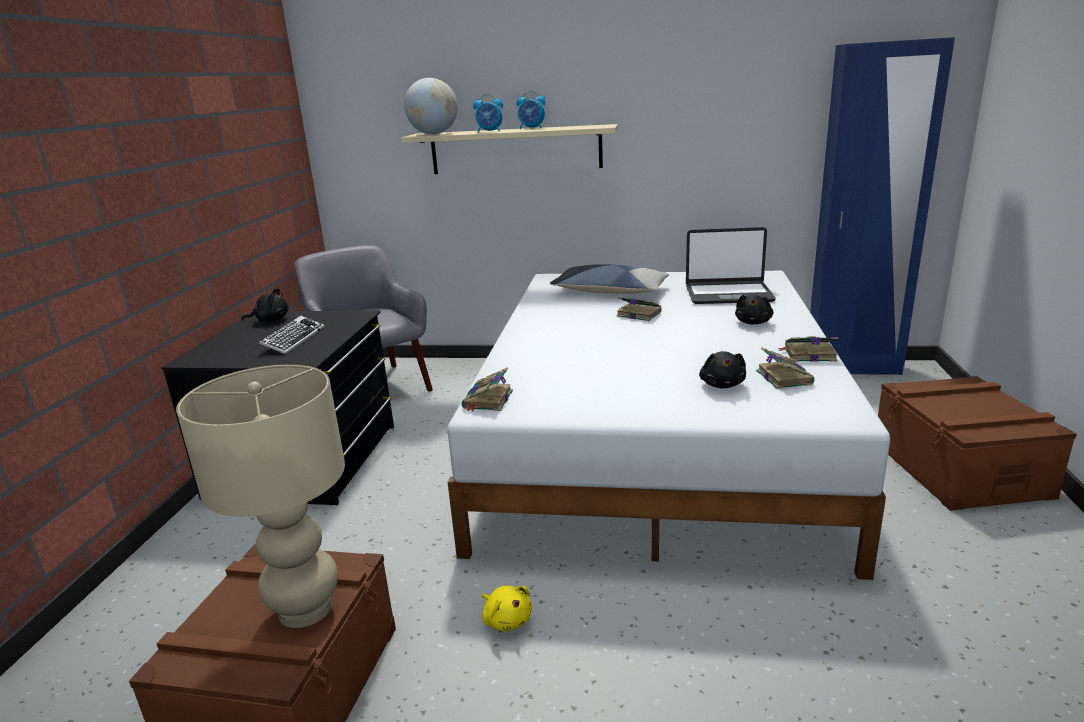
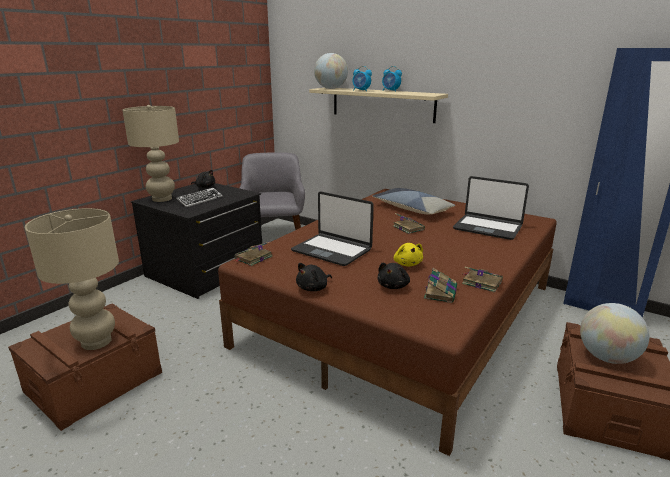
camera: 25 degrees right, 0 degrees up
(220, 351) = (162, 199): none -> beige table lamp
(506, 619) = (215, 389): yellow plush toy -> yellow plush toy (407, 264)
(583, 363) = (332, 250): none -> laptop
(655, 437) = (403, 314): white bed -> brown bed
(753, 322) = (476, 251): black plush toy -> black plush toy (313, 288)
(957, 408) = (607, 357): none -> globe

